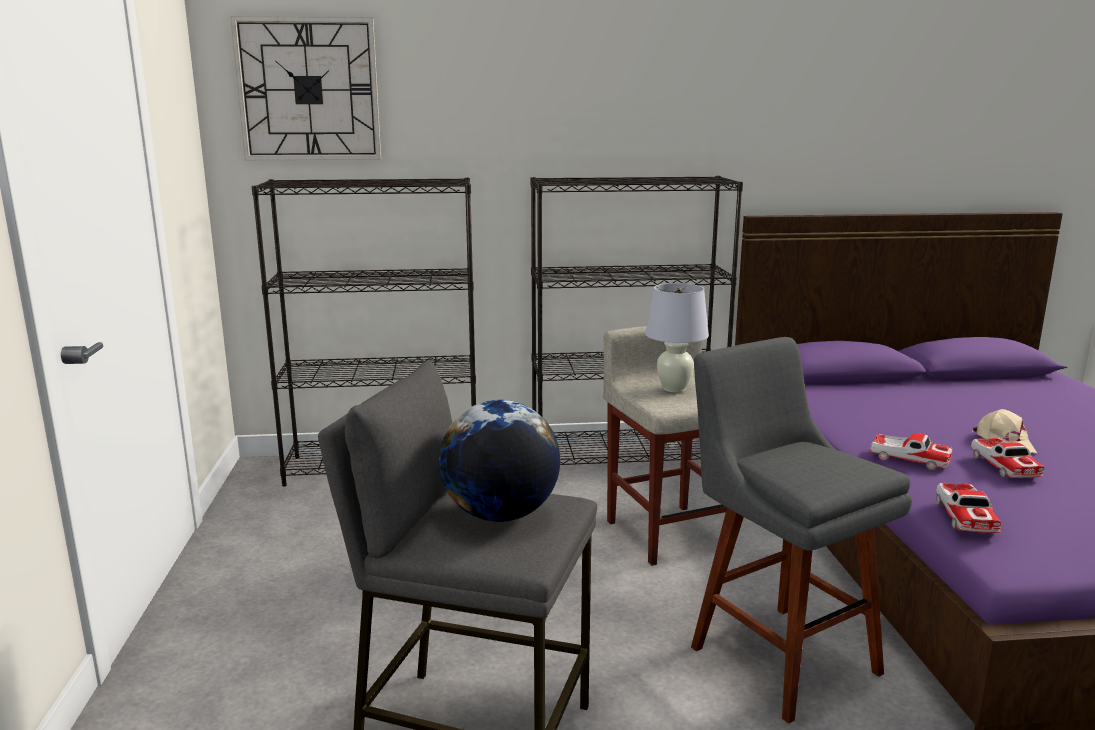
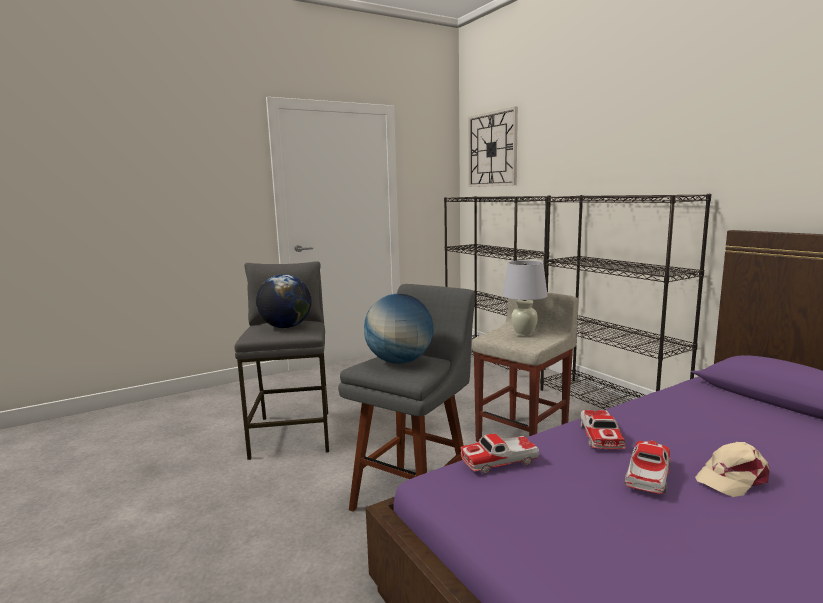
camera: 65 degrees right, 5 degrees down
(812, 464) = (399, 361): none -> globe
(1004, 466) = (647, 476): toy car -> toy car turned 150 degrees clockwise

